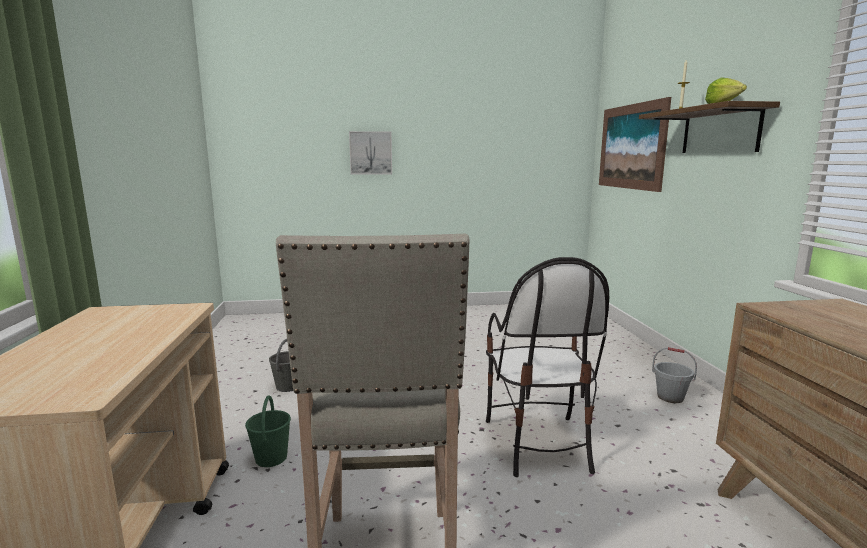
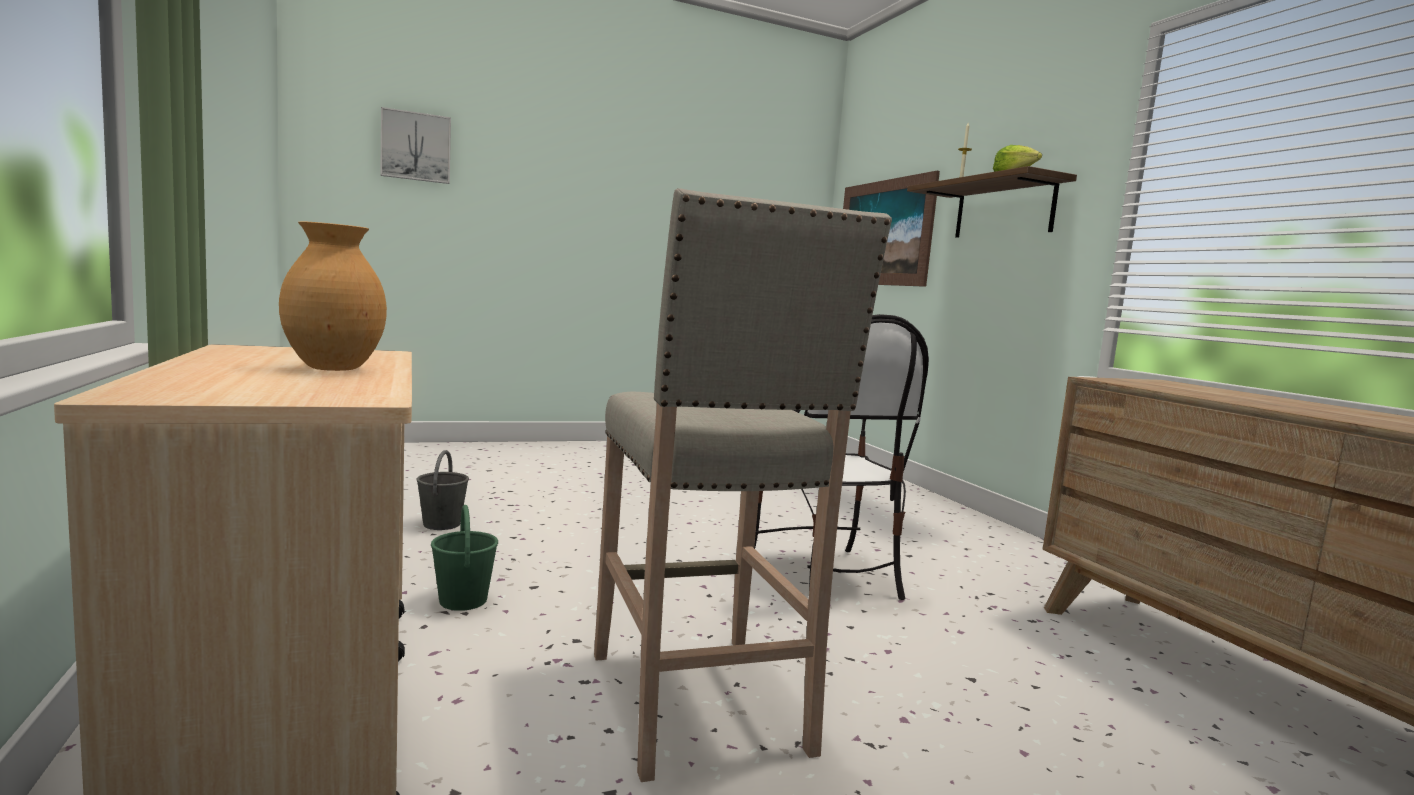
camera: 15 degrees left, 5 degrees down
(120, 343) = (332, 369): none -> brown vase
(370, 153) = (536, 211): picture -> picture (416, 147)
(670, 397) = (956, 529): grey bucket -> none

